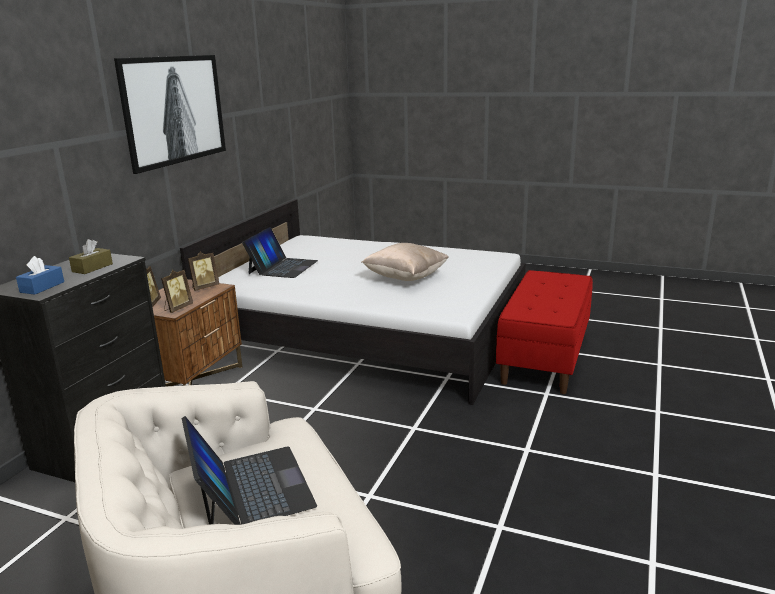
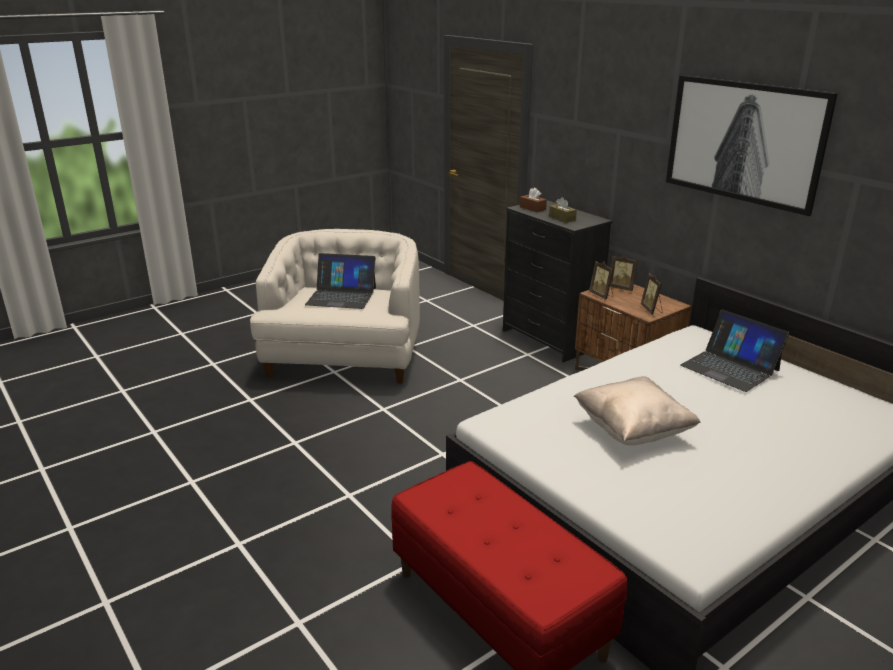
camera: 120 degrees right, 5 degrees up
(42, 287) = (532, 208): blue tissue box -> brown tissue box

